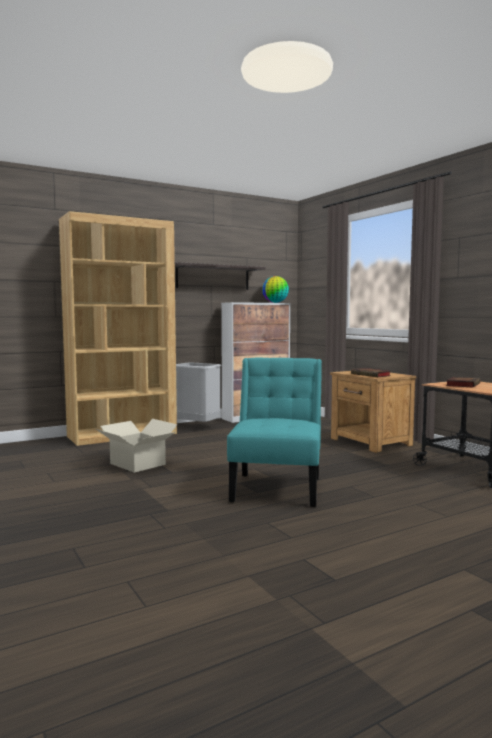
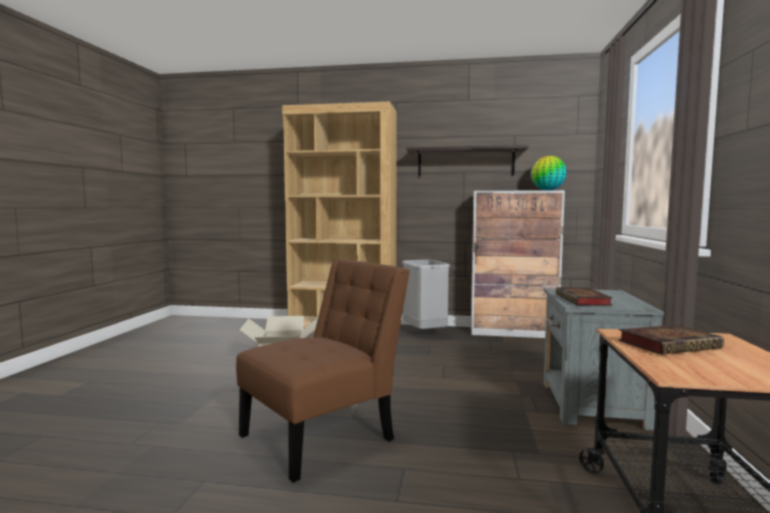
camera: 40 degrees right, 0 degrees up
(277, 487) = (324, 435): turquoise chair -> brown chair
(370, 442) = (591, 405): brown nightstand -> grey nightstand

